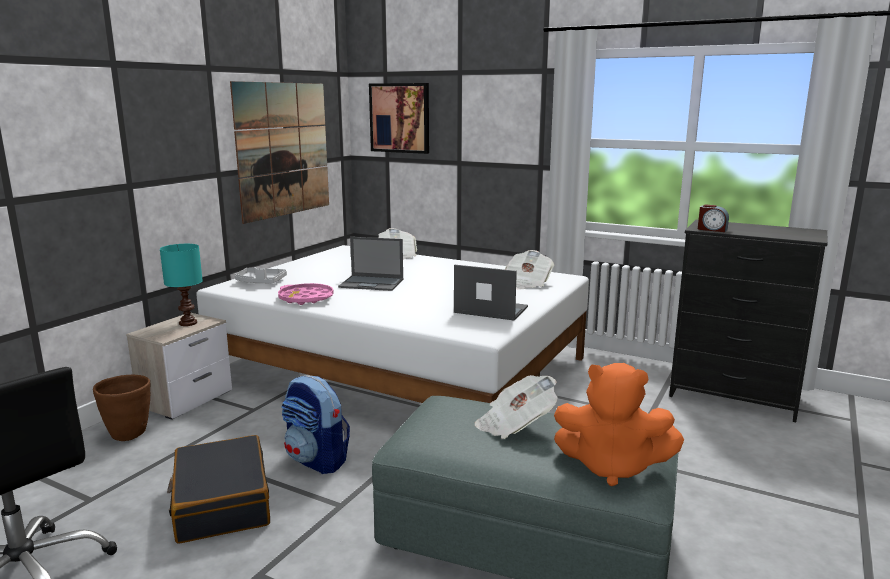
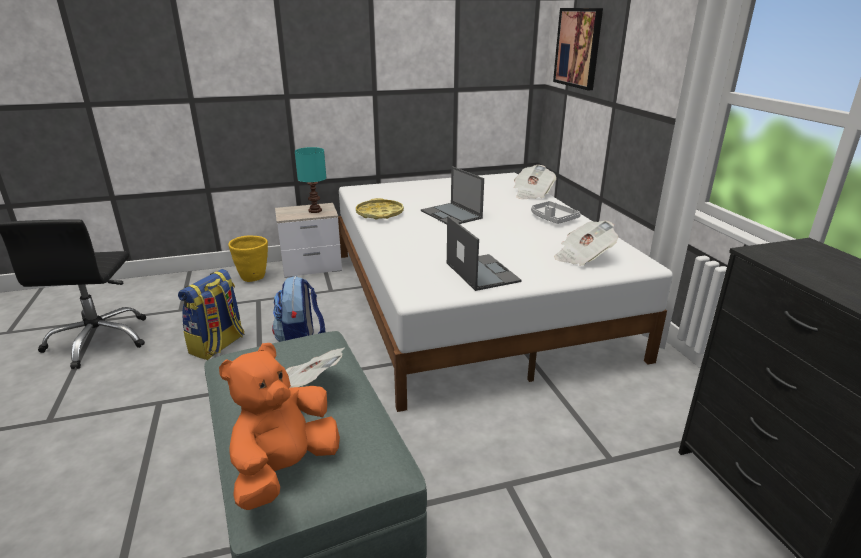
camera: 45 degrees right, 10 degrees up
(129, 434) = (253, 277): brown planter -> yellow planter
(221, 502) = (218, 345): black suitcase -> backpack
(260, 282) = (384, 191): grey tray -> grey tray (552, 218)
(283, 149) = (451, 74): picture -> none
(306, 298) = (379, 214): pink tray -> yellow tray
(612, 466) = (285, 469): orange plush toy -> orange plush toy turned 60 degrees clockwise
(712, 229) = (774, 259): alarm clock -> none

